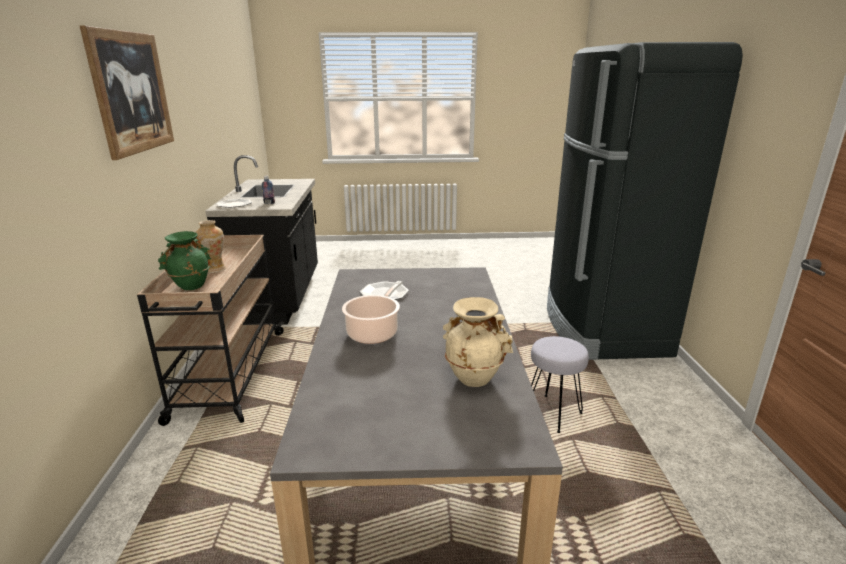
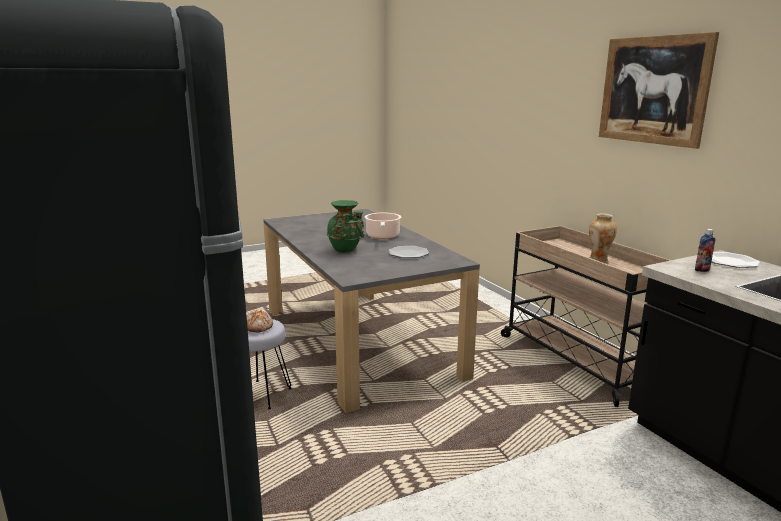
camera: 155 degrees right, 5 degrees down
(191, 286) = (575, 251): green vase -> green vase (346, 250)
(473, 377) = (309, 230): beige vase -> none
(559, 346) = (258, 327): none -> bread

